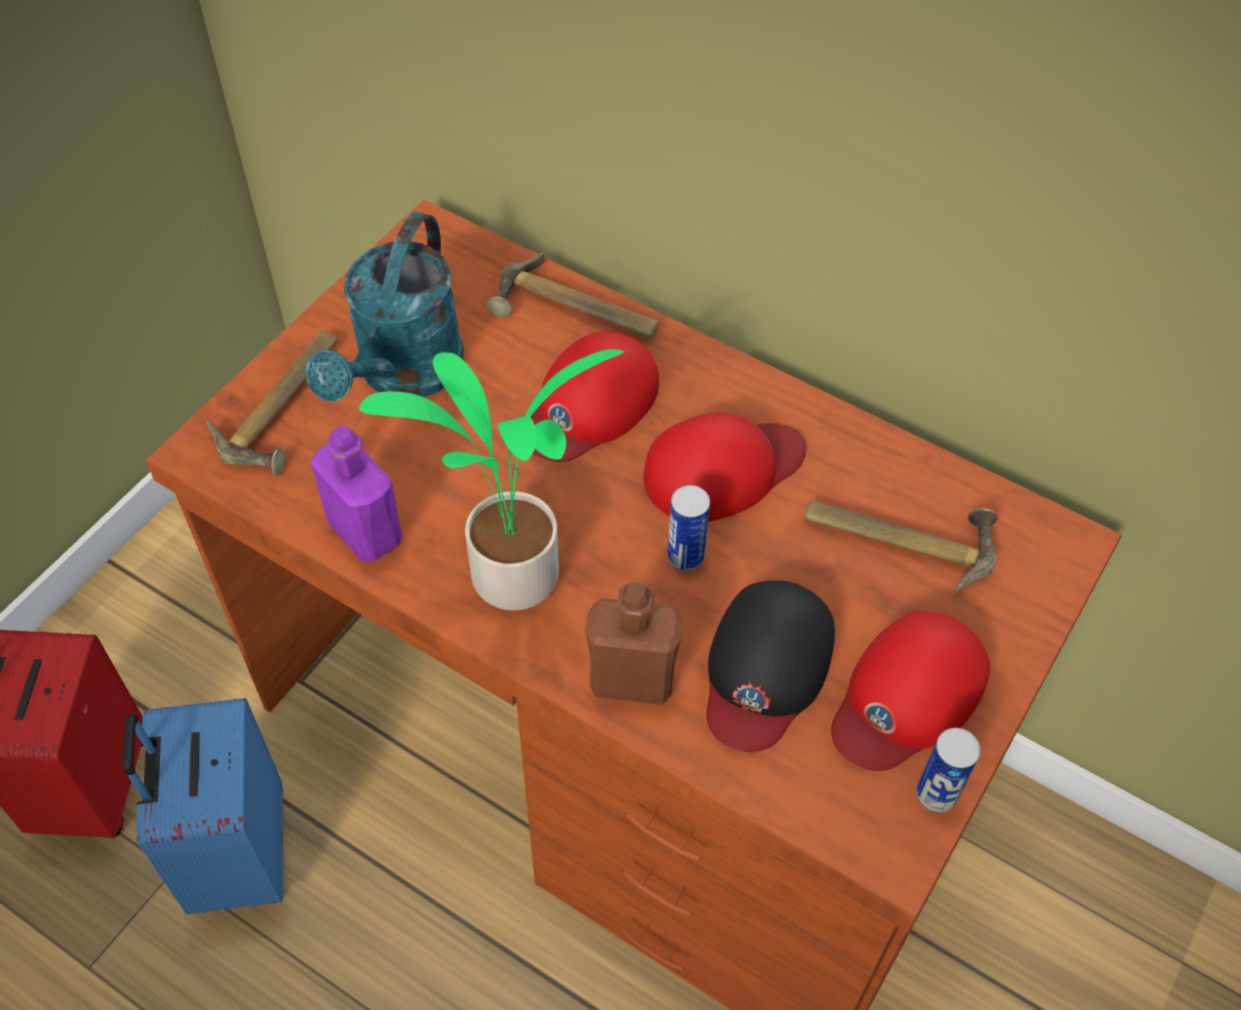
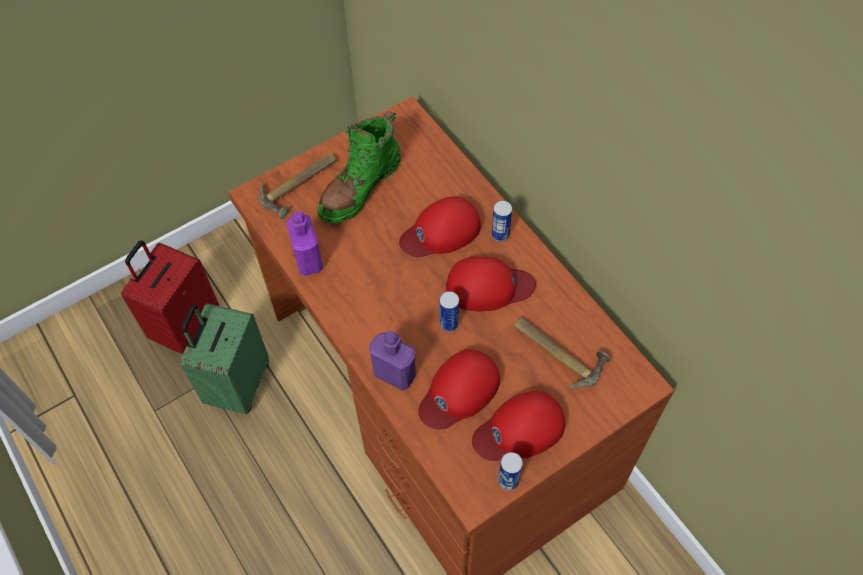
camera: 25 degrees right, 5 degrees up
(237, 855) = (237, 384): blue suitcase -> green suitcase
(403, 376) = (360, 187): turquoise watering can -> green boot
(511, 581) = (362, 307): potted plant -> none
(574, 314) = (456, 181): hammer -> none
(632, 680) = (394, 374): brown bottle -> purple bottle
(697, 378) = (500, 235): none -> can
(765, 668) = (459, 391): black cap -> red cap

